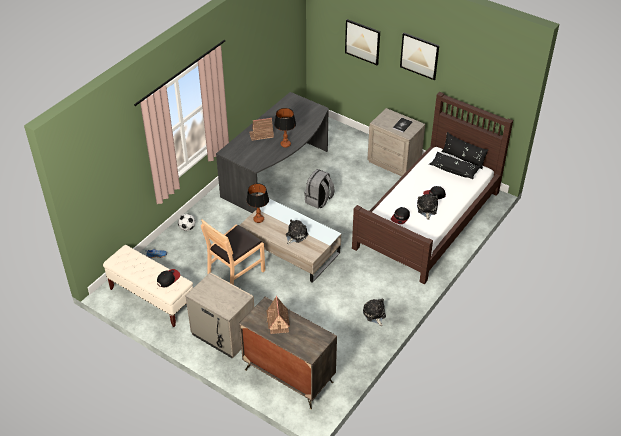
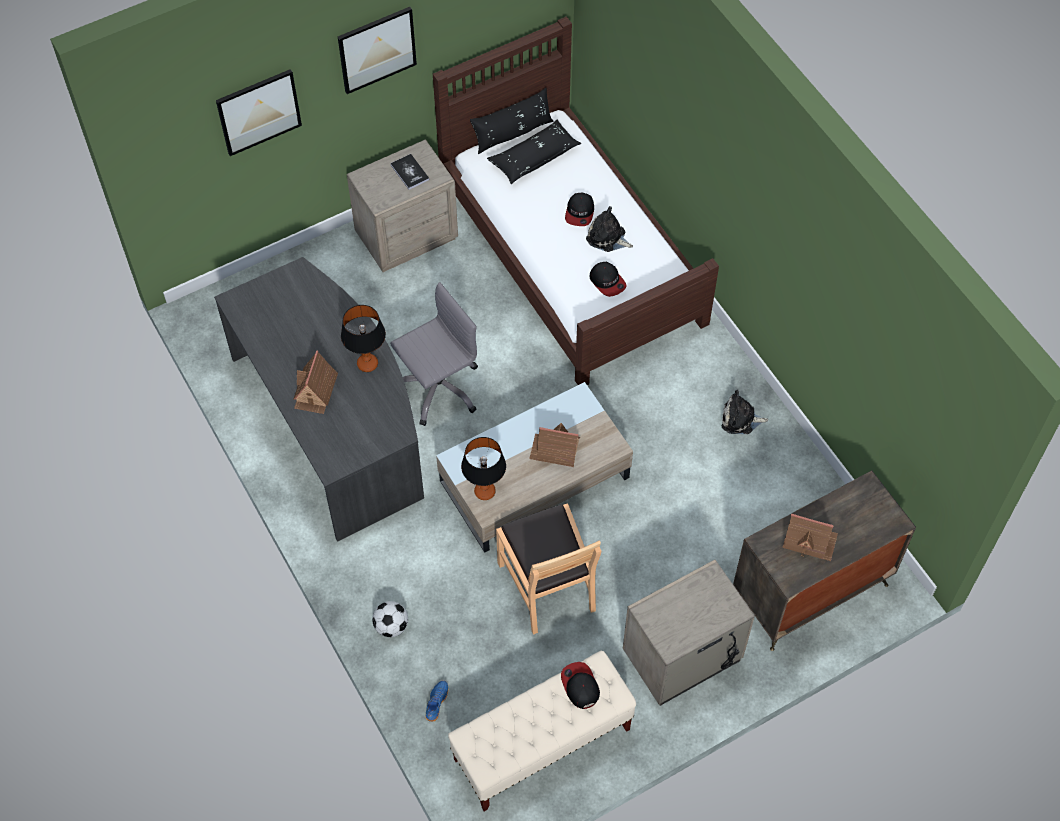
camera: 65 degrees left, 15 degrees up
(295, 235) = (555, 450): plush toy -> toy house
(319, 200) = (438, 388): grey backpack -> grey office chair

